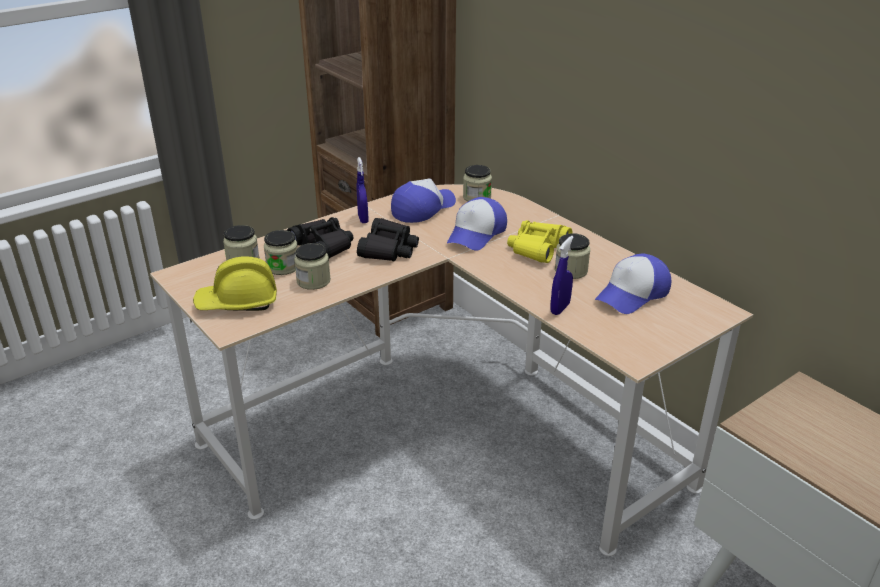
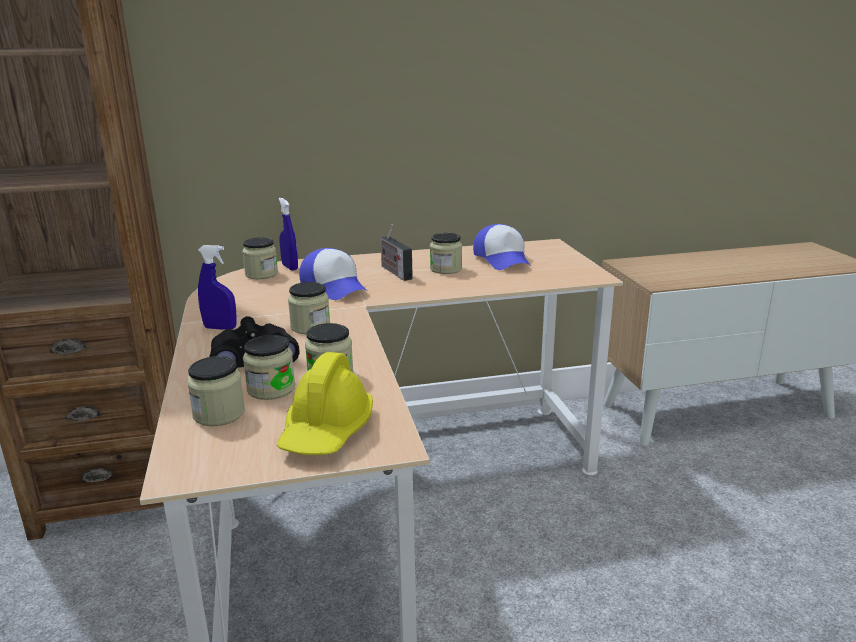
camera: 65 degrees left, 10 degrees down
(388, 249) = (310, 327): black binoculars -> jar
(423, 208) = (245, 298): cap -> none
(538, 248) = (394, 272): yellow binoculars -> radio
(560, 308) = (502, 283): blue spray bottle -> blue spray bottle (290, 267)

